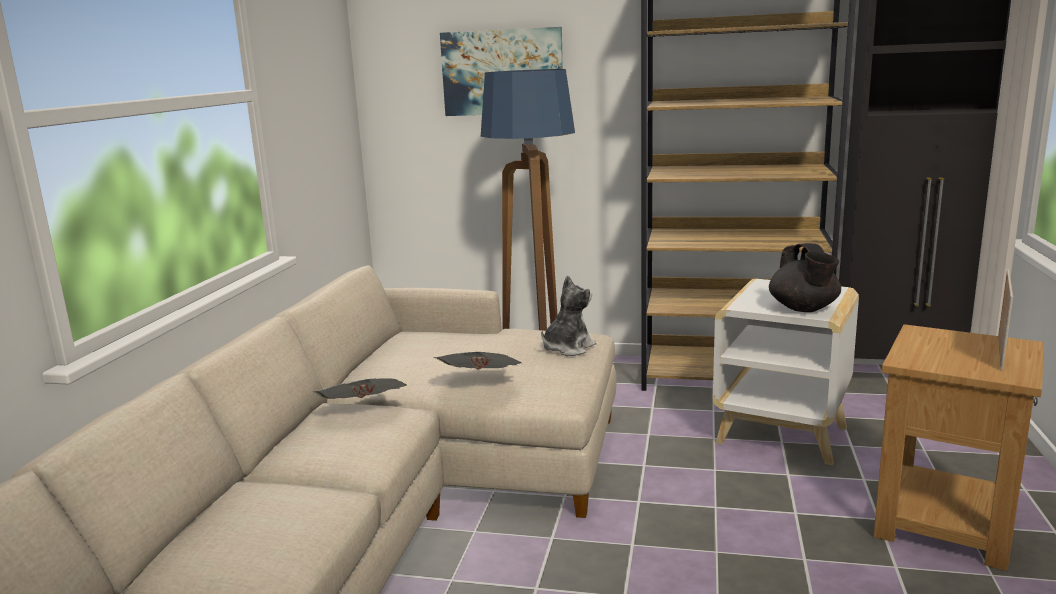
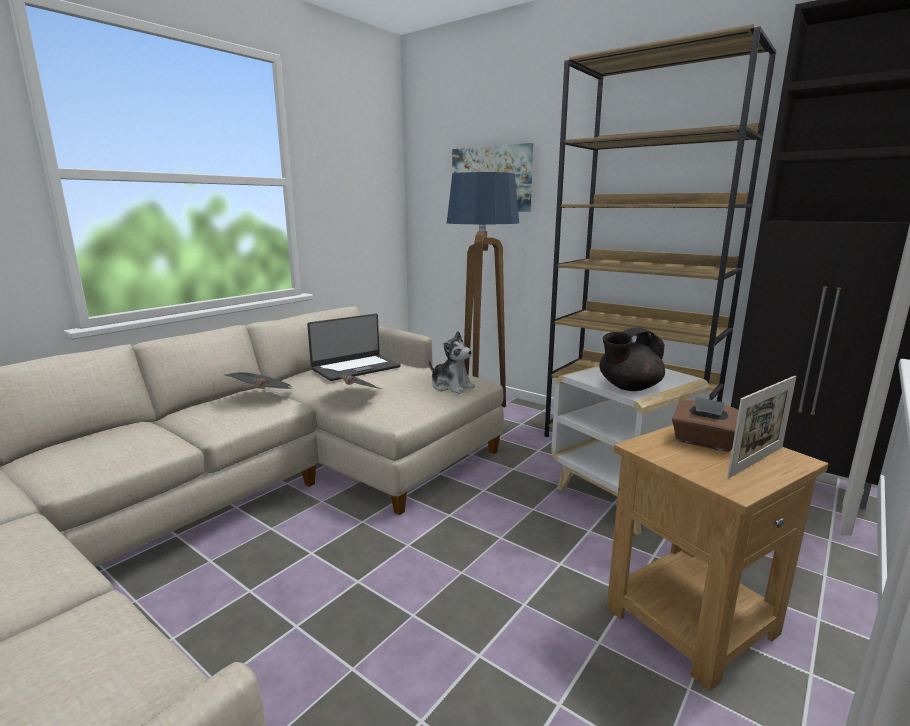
camera: 25 degrees right, 0 degrees up
(425, 349) = (355, 368): none -> laptop
(567, 348) = (451, 386): plush toy -> plush toy turned 60 degrees clockwise
(804, 309) = (628, 387): black teapot -> black teapot turned 45 degrees clockwise
(943, 345) = (704, 442): none -> brown tissue box

